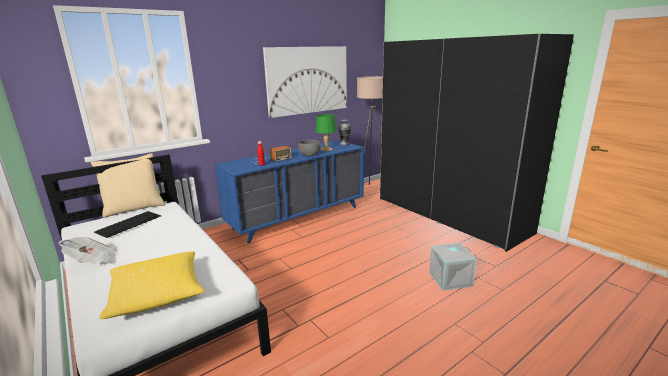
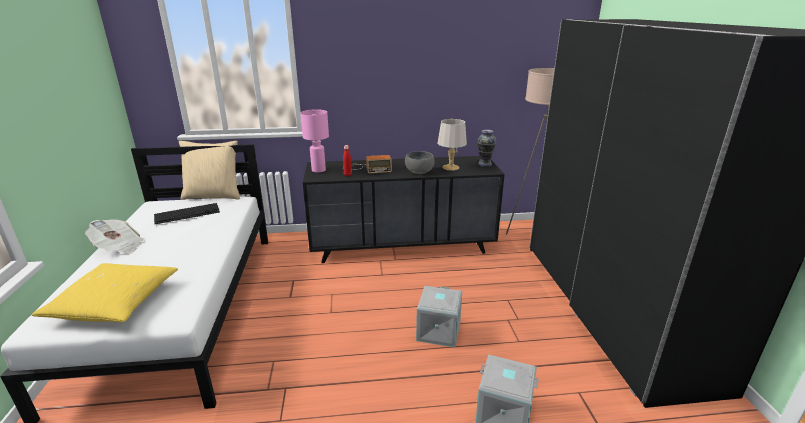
camera: 30 degrees right, 5 degrees up
(233, 166) = (318, 170): none -> pink table lamp
(298, 217) = (402, 246): blue dresser -> black dresser
(308, 80) = (453, 68): picture -> none
(326, 149) = (450, 167): green table lamp -> grey table lamp
(372, 254) = (438, 330): none -> grey storage box

